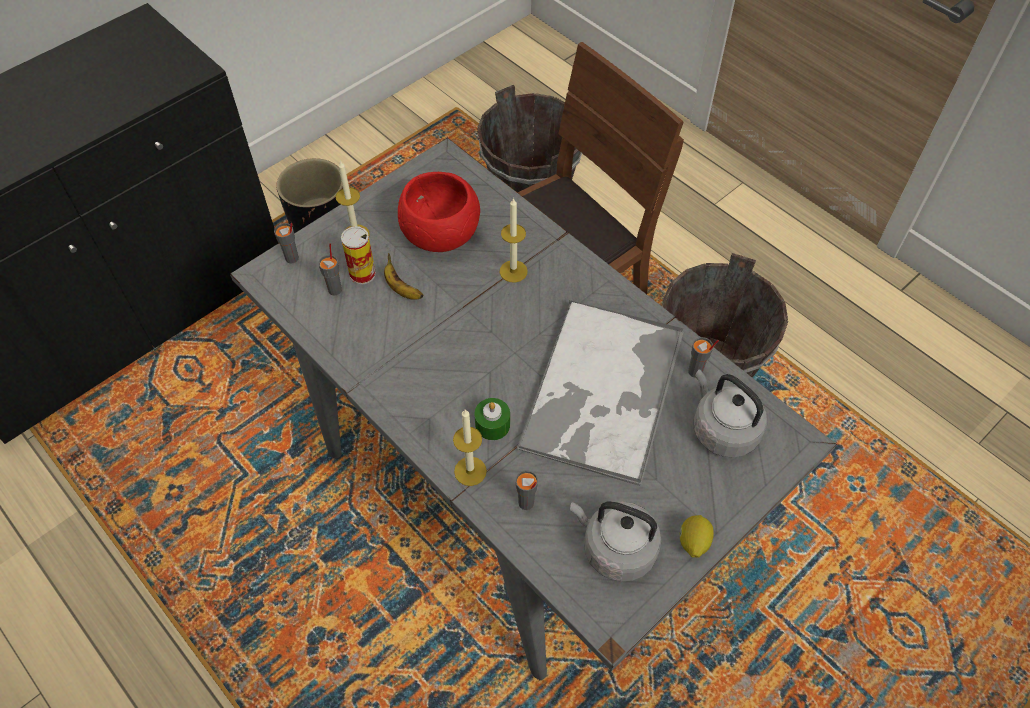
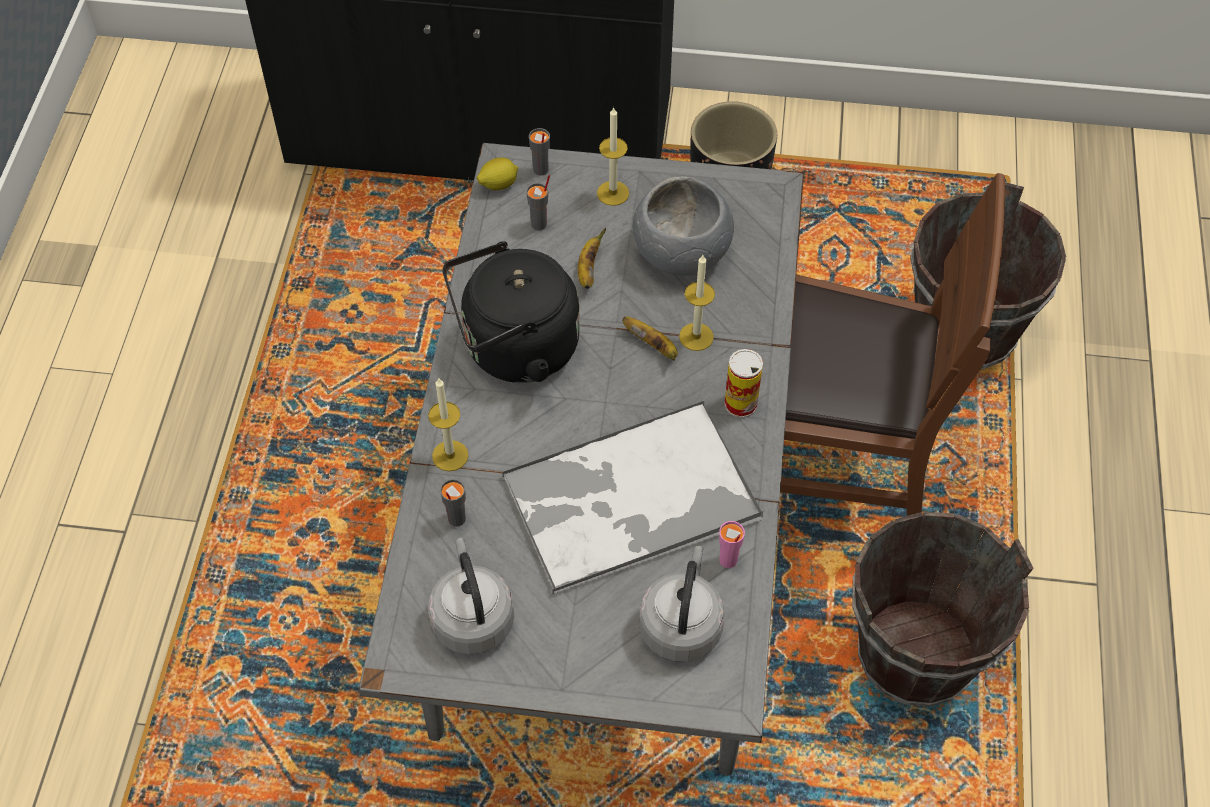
camera: 50 degrees right, 0 degrees up
(362, 274) = (575, 230): can -> can (740, 404)
(421, 373) = (514, 349): none -> black kettle
(441, 233) = (682, 252): red bowl -> grey bowl
(492, 424) = (512, 439): green candle -> none
(497, 297) = (653, 346): none -> banana
(693, 542) = (534, 676): lemon -> lemon (498, 184)
(695, 372) = (728, 561): grey cup -> pink cup

